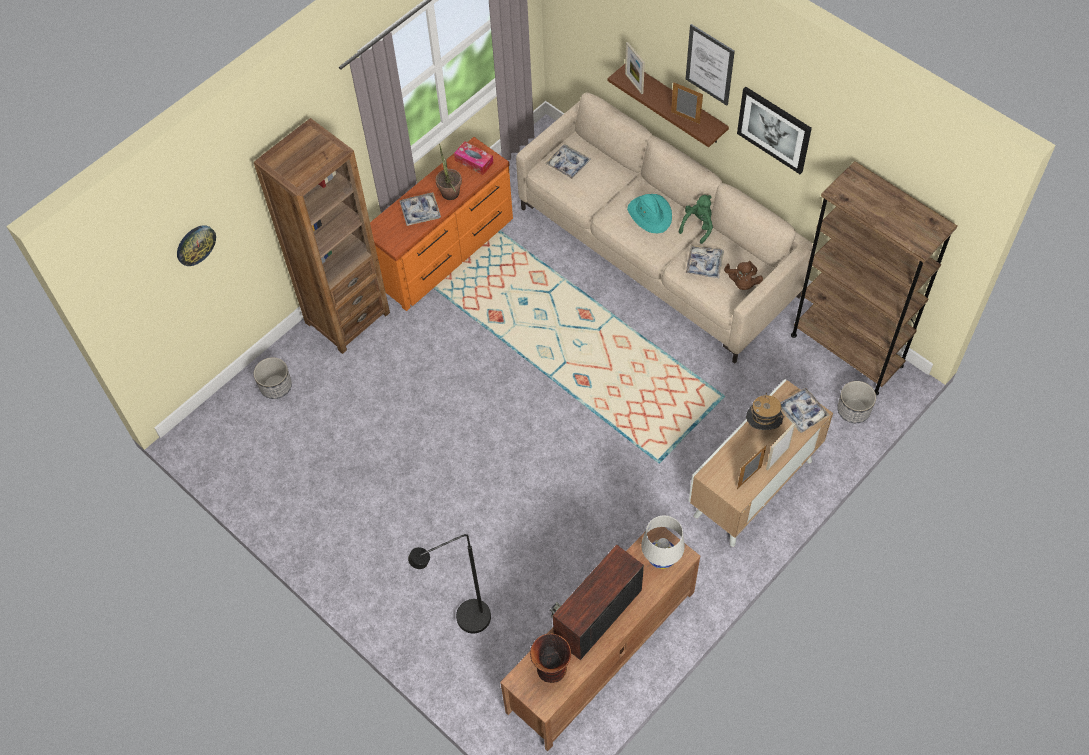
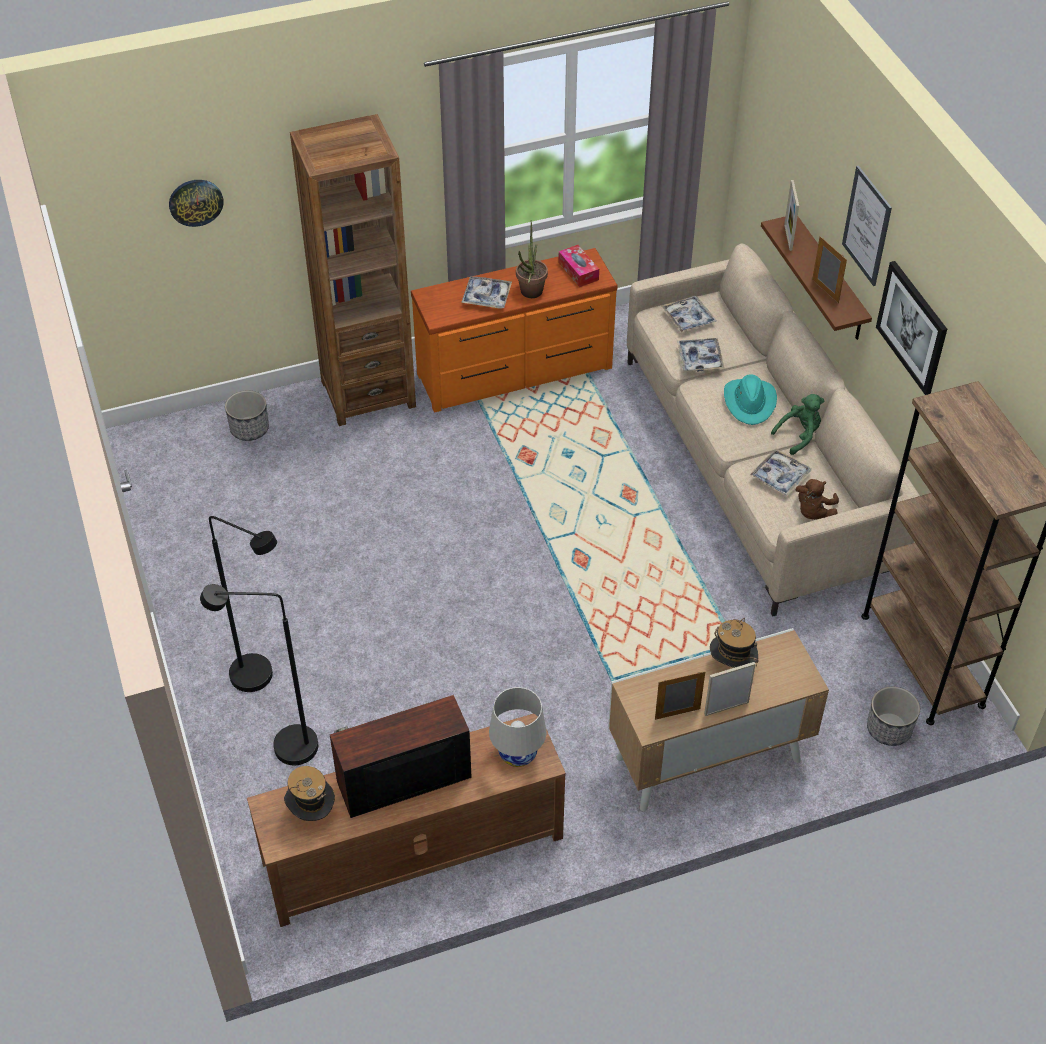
camera: 25 degrees right, 10 degrees down
(416, 579) = (261, 679): none -> black floor lamp
(552, 670) = (312, 812): vase -> hat
(802, 412) = (790, 672): tray -> tray (700, 359)

